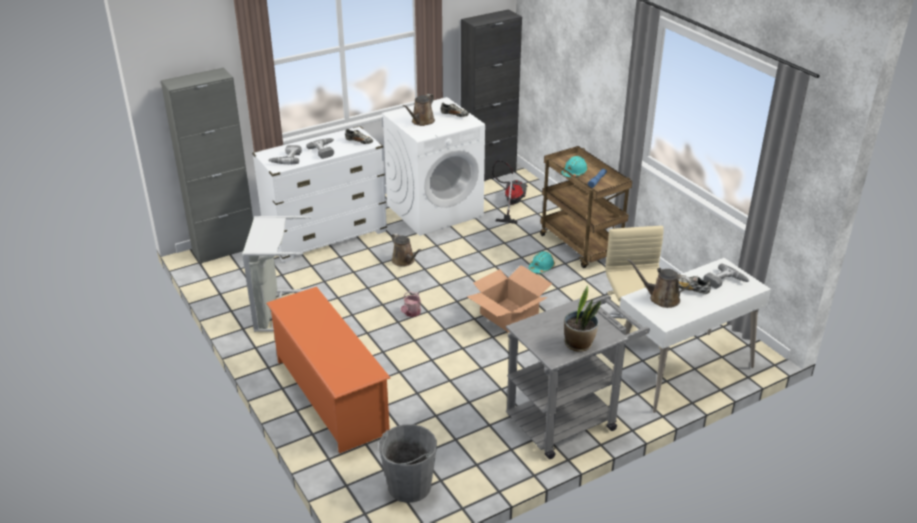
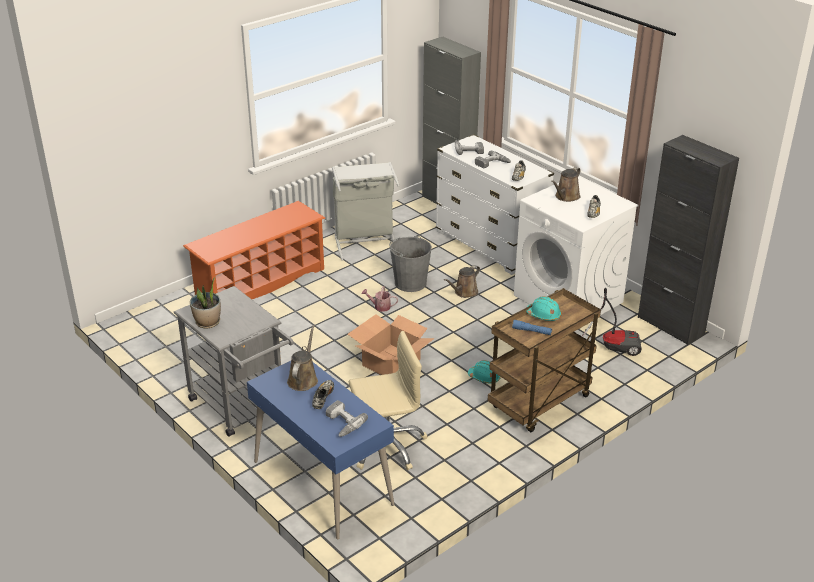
camera: 80 degrees right, 0 degrees up
(409, 486) = (160, 332): grey bucket -> grey bucket (410, 283)
(421, 122) = (566, 197): brown watering can -> brown watering can turned 75 degrees counterclockwise
(683, 371) = (322, 483): white desk -> blue desk

